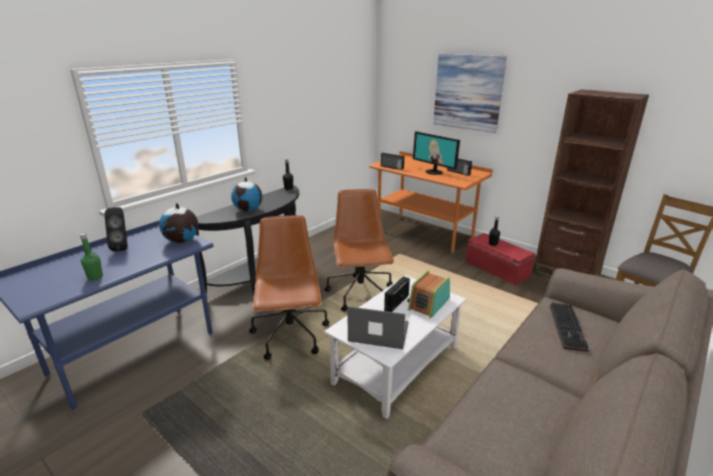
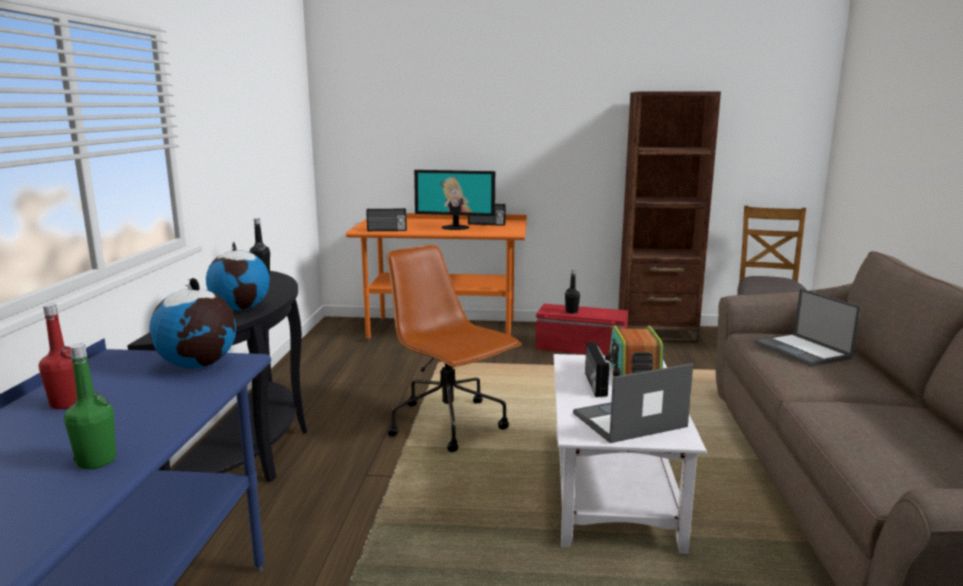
camera: 35 degrees left, 10 degrees down
(123, 247) = (67, 403): black speaker -> red bottle
(291, 336) = (414, 513): brown office chair -> none
(467, 92) = (474, 110): picture -> none
(569, 328) = (803, 351): keyboard -> laptop

